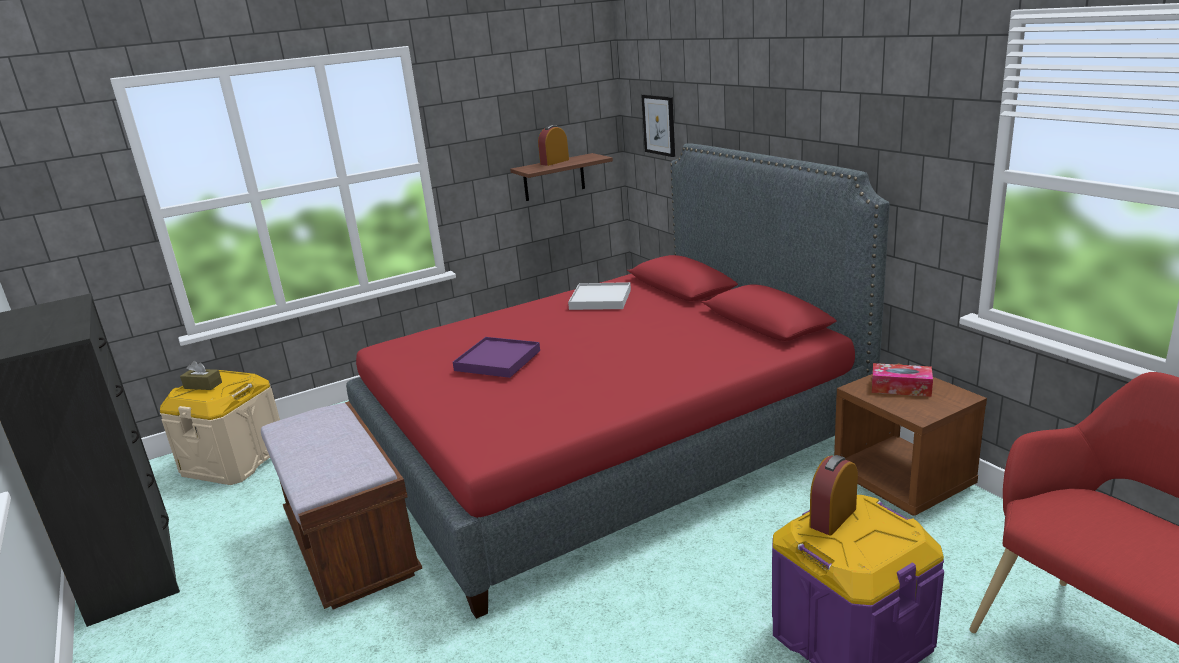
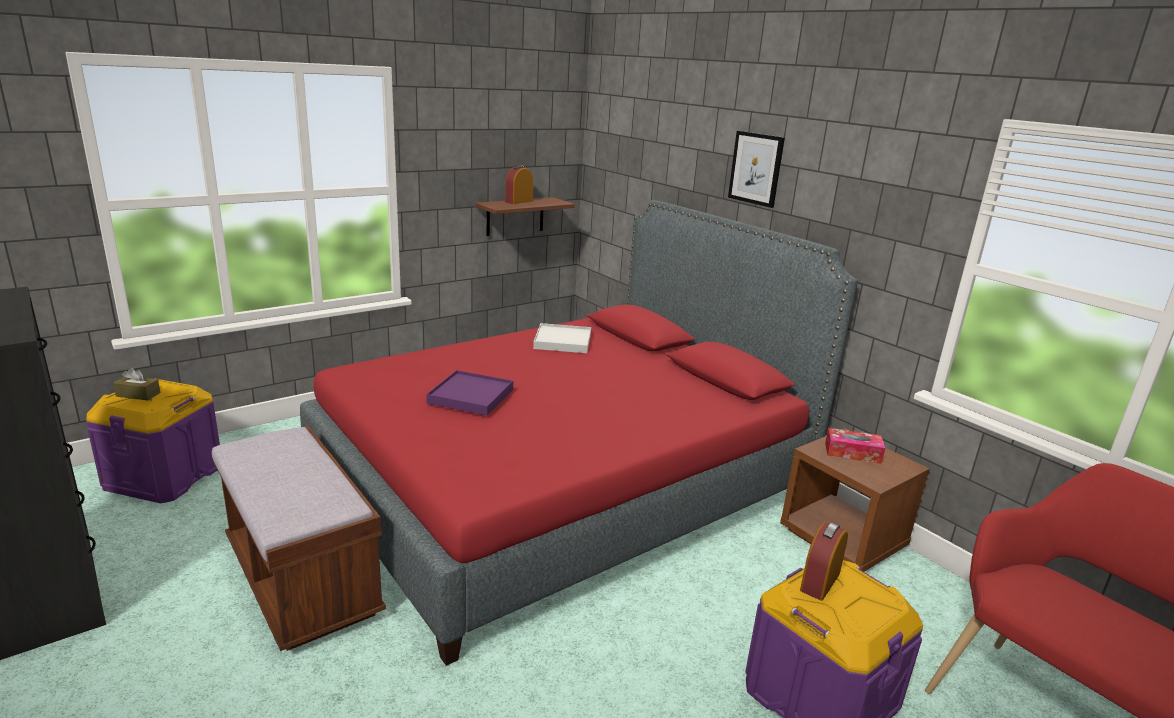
camera: 10 degrees left, 0 degrees up
(235, 461) = (165, 476): beige storage box -> purple storage box
(659, 125) = (623, 179): picture -> picture (756, 168)

